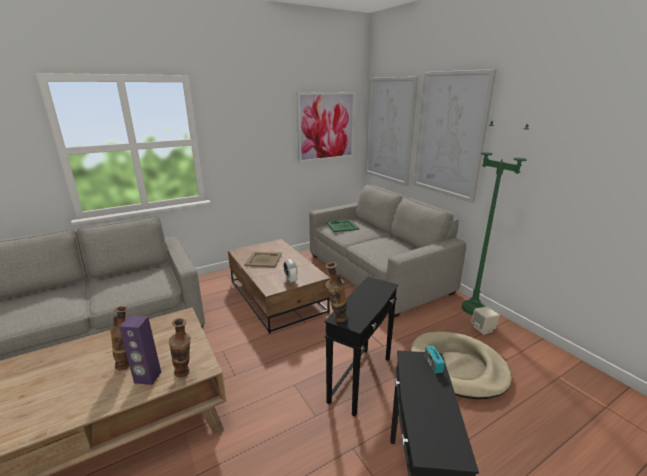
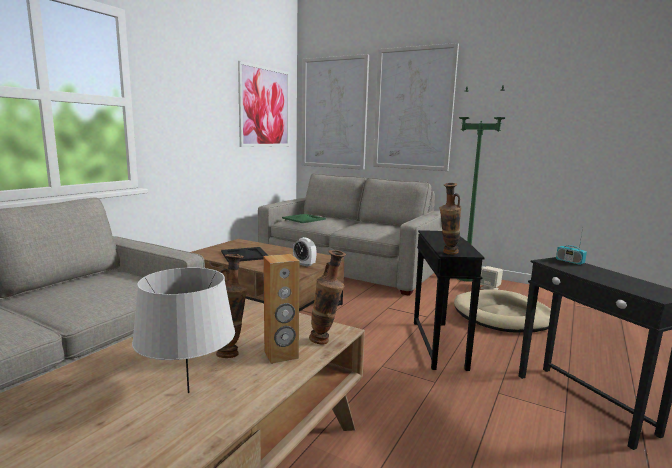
camera: 30 degrees left, 10 degrees down
(74, 390) = (188, 392): none -> grey table lamp
(147, 377) = (281, 355): purple speaker -> brown speaker
(263, 259) = (244, 255): beige tray -> black tray

